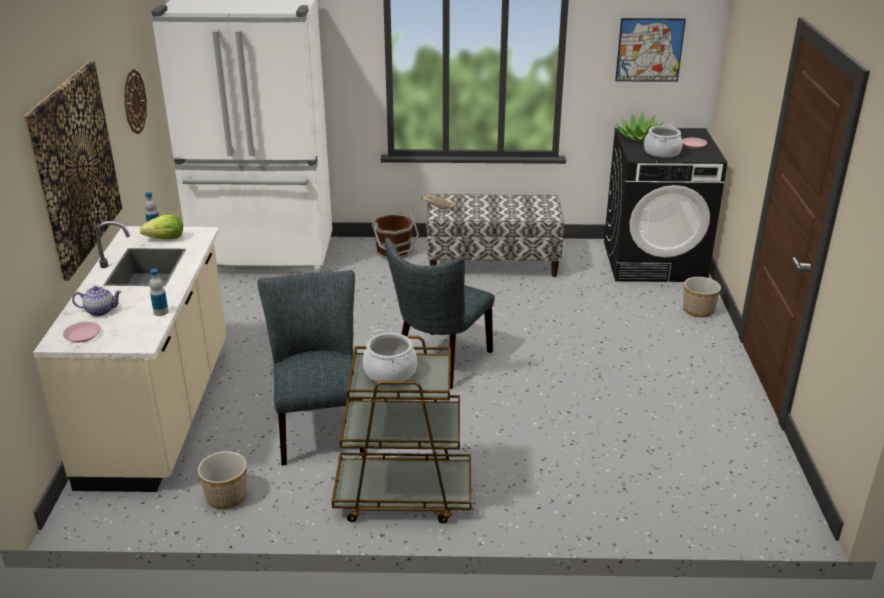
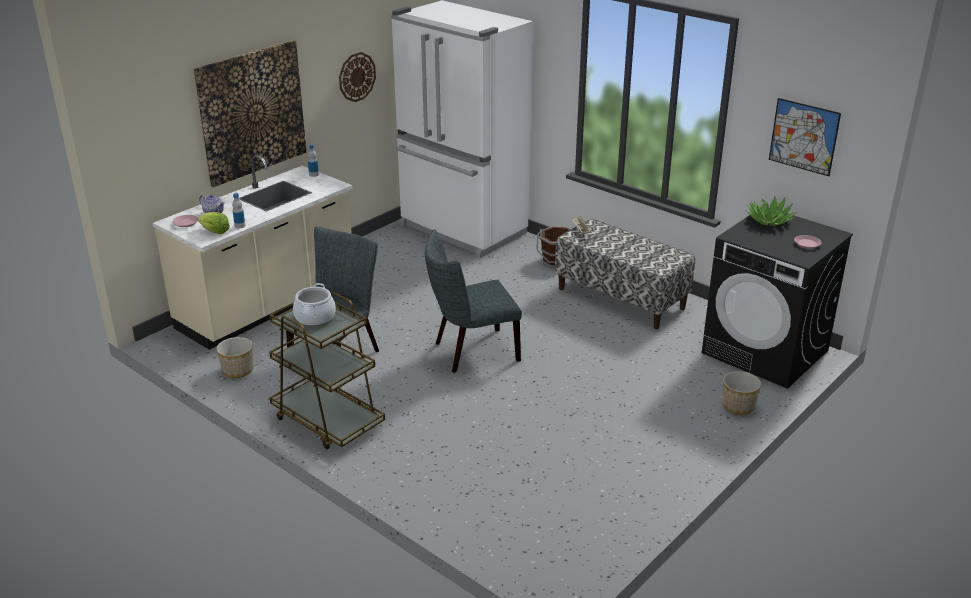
camera: 40 degrees right, 0 degrees up
(166, 239) = (311, 182): lettuce -> lettuce (215, 232)
(662, 153) = (761, 241): cooking pot -> none

